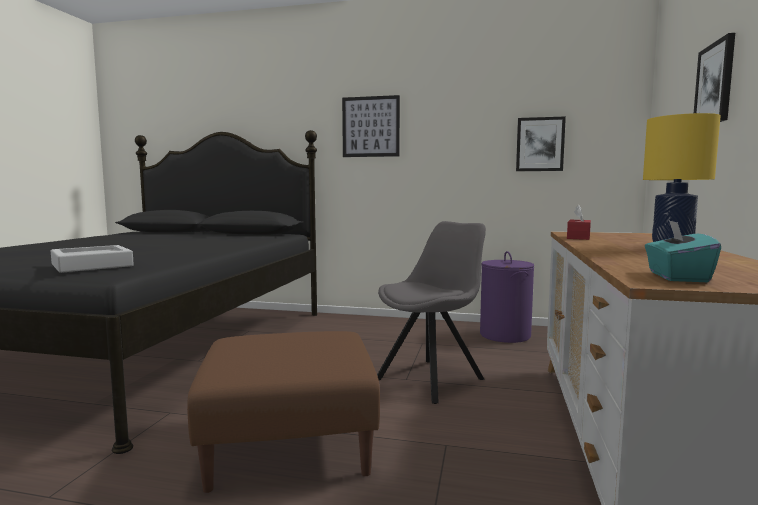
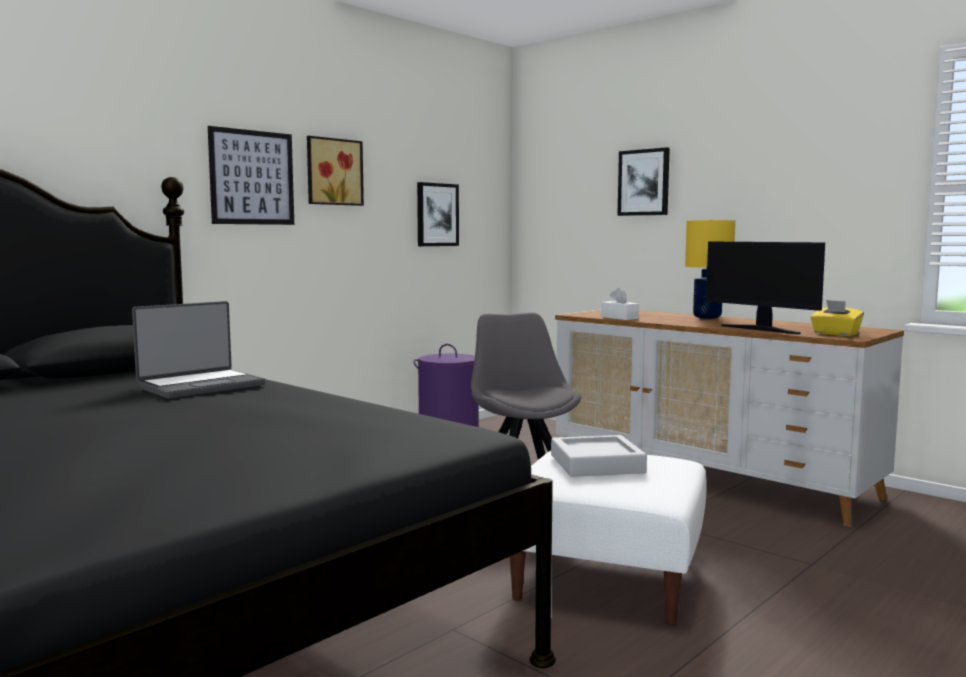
camera: 60 degrees left, 0 degrees up
(92, 265) = (388, 436): grey tray -> grey tray (596, 464)
(220, 241) = (200, 386): none -> laptop
(288, 445) = (608, 577): brown ottoman -> white ottoman
(434, 117) = (333, 172): none -> picture
(578, 237) = (619, 318): red tissue box -> white tissue box
(622, 260) = (761, 329): none -> monitor
(676, 277) = (835, 334): turquoise tissue box -> yellow tissue box

